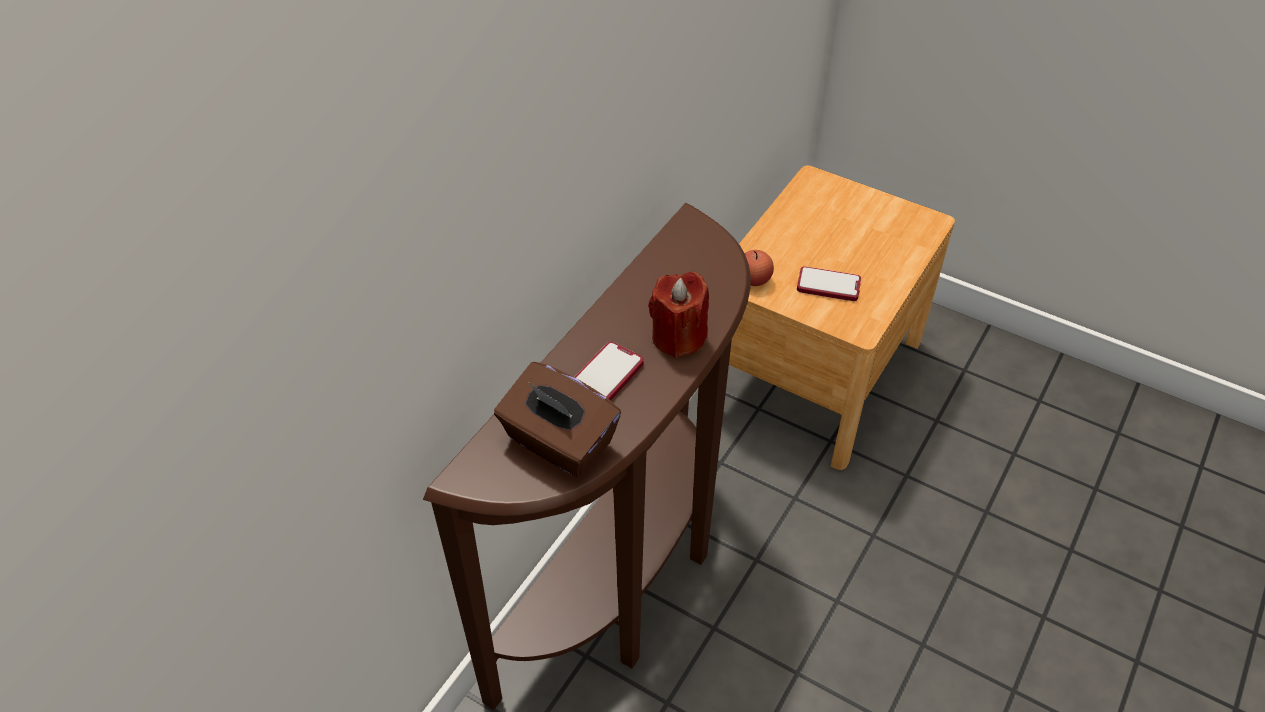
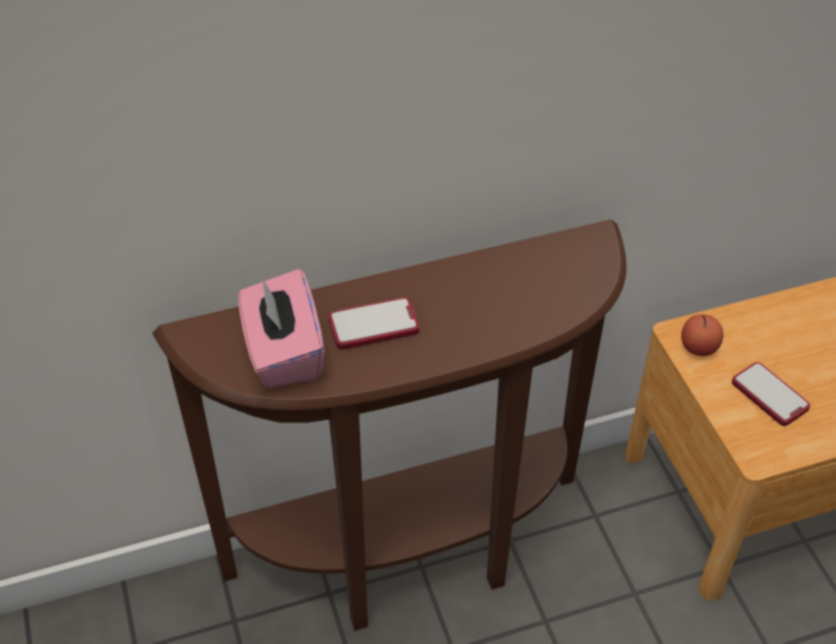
camera: 40 degrees right, 0 degrees up
(558, 442) = (283, 353): brown tissue box -> pink tissue box
(678, 337) = (471, 330): red candle -> none

